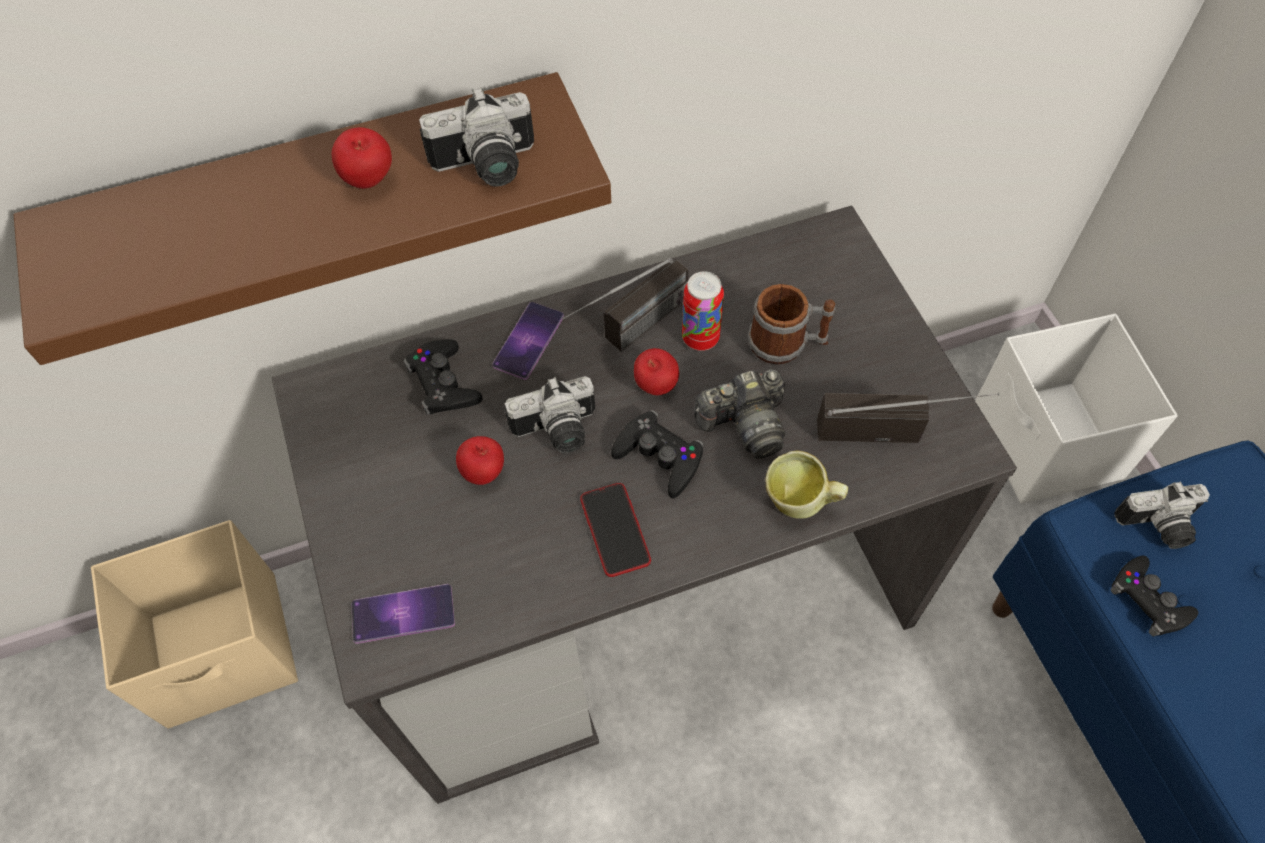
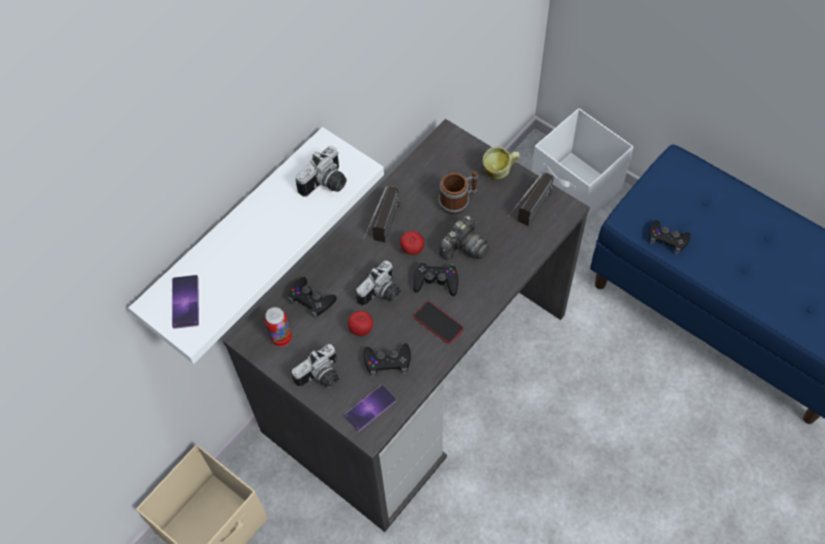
camera: 30 degrees left, 0 degrees up
(320, 198) = (237, 235): brown shelf -> white shelf
(370, 181) = (280, 215): apple -> none
(487, 550) = (387, 361): none -> black game controller
(528, 340) = (337, 259): phone -> phone (185, 301)
(700, 338) = (417, 217): can -> can (281, 338)
(800, 504) = (510, 269): mug -> mug (499, 173)
(894, 429) = (529, 216): radio -> radio turned 150 degrees clockwise
(1158, 527) = (655, 204): camera -> camera (321, 377)

